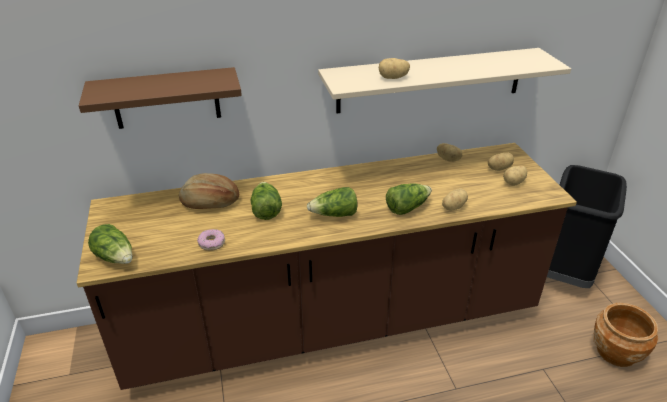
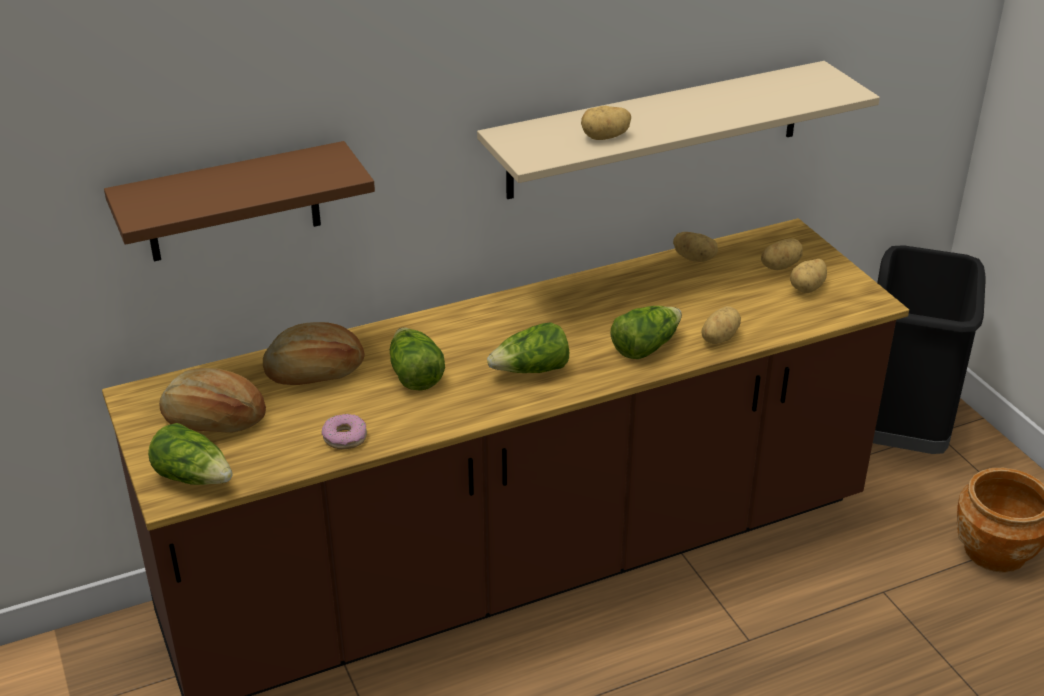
camera: 10 degrees left, 0 degrees up
(142, 224) = (214, 420): none -> bread

